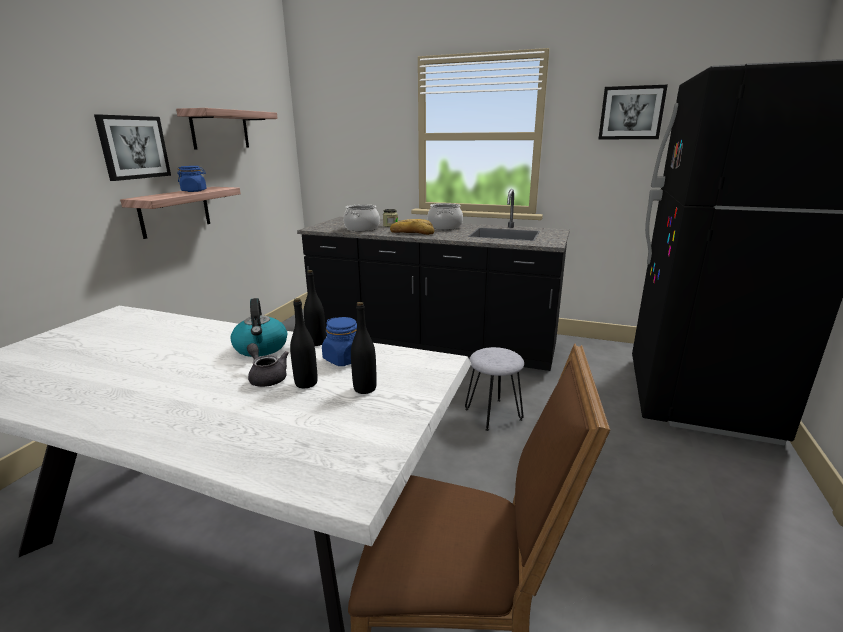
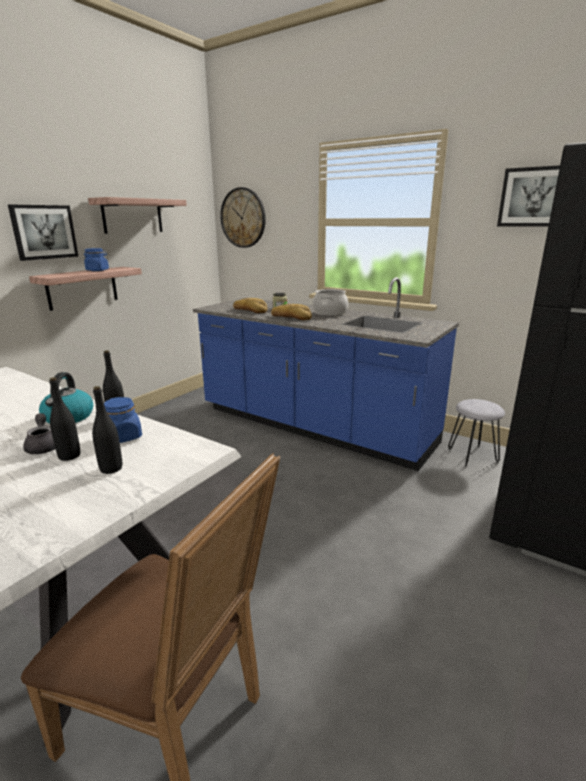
camera: 15 degrees right, 0 degrees up
(330, 132) = (243, 218): none -> wall clock
(362, 228) = (250, 310): cooking pot -> bread
(432, 342) = (314, 426): black counter -> blue counter
(493, 414) = (333, 508): grey stool -> grey stool (473, 455)

